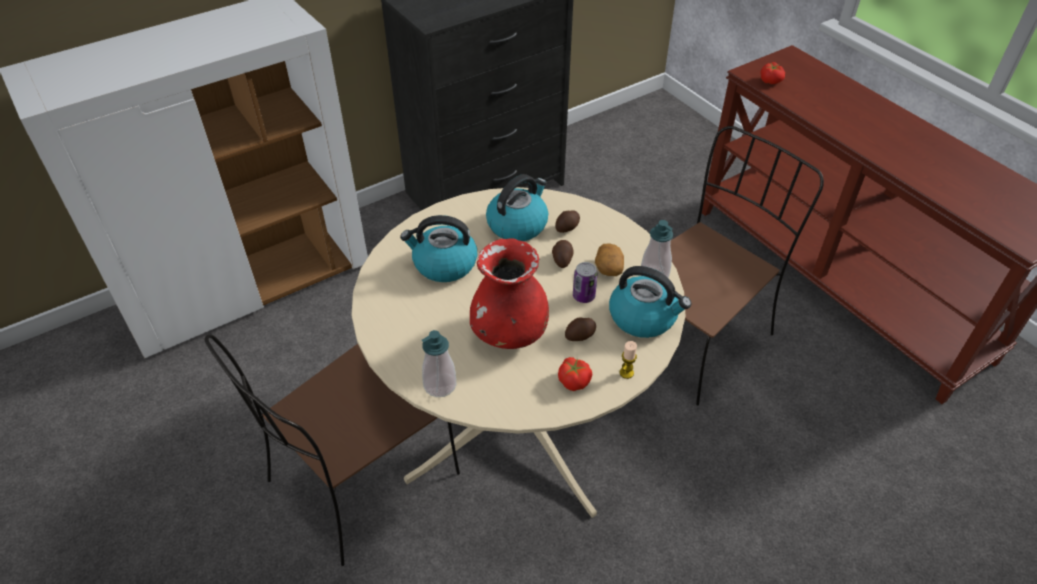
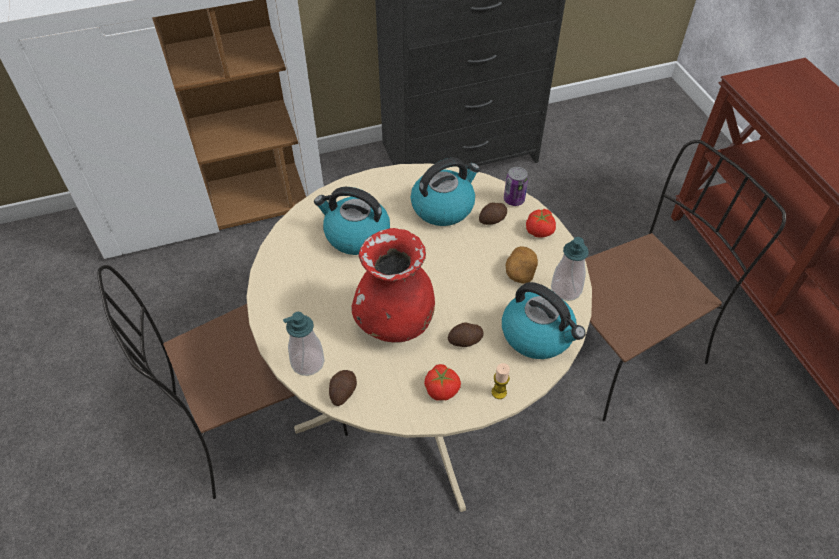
camera: 15 degrees right, 5 degrees up
(562, 259) = (475, 253): potato -> potato (342, 392)
(583, 296) = (483, 298): can -> can (514, 200)
(771, 81) = (766, 95): tomato -> tomato (540, 230)

